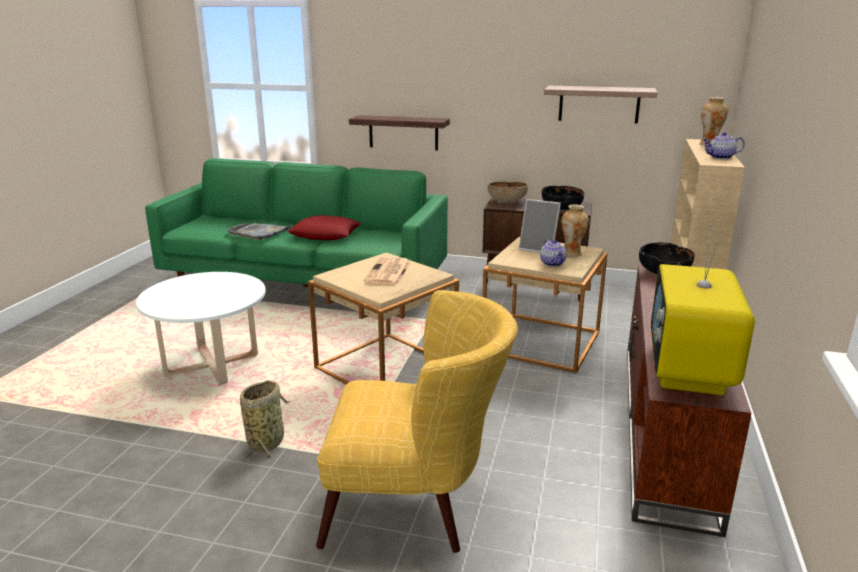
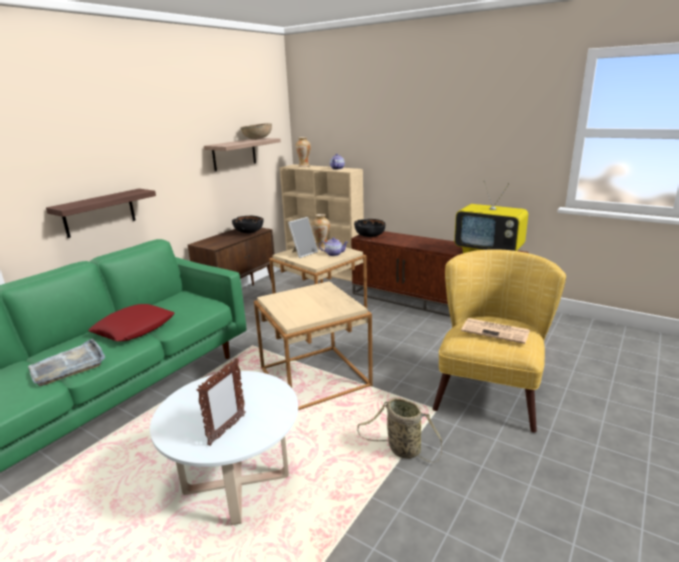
camera: 70 degrees left, 0 degrees up
(174, 298) = (227, 430): none -> picture frame
(389, 272) = (306, 300): newspaper -> newspaper (496, 331)
(507, 201) = (209, 242): brown bowl -> brown bowl (257, 139)

